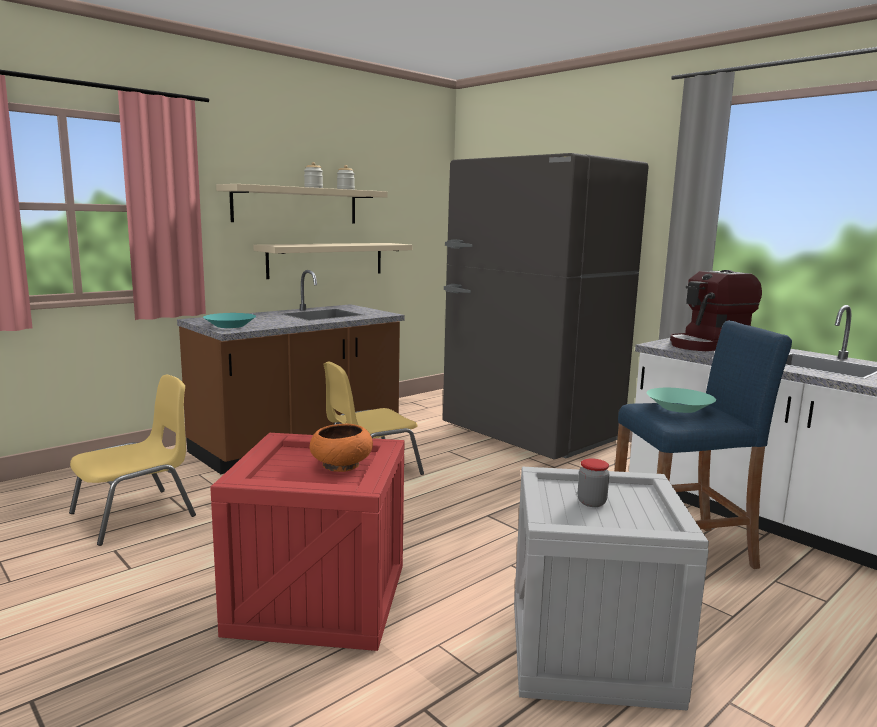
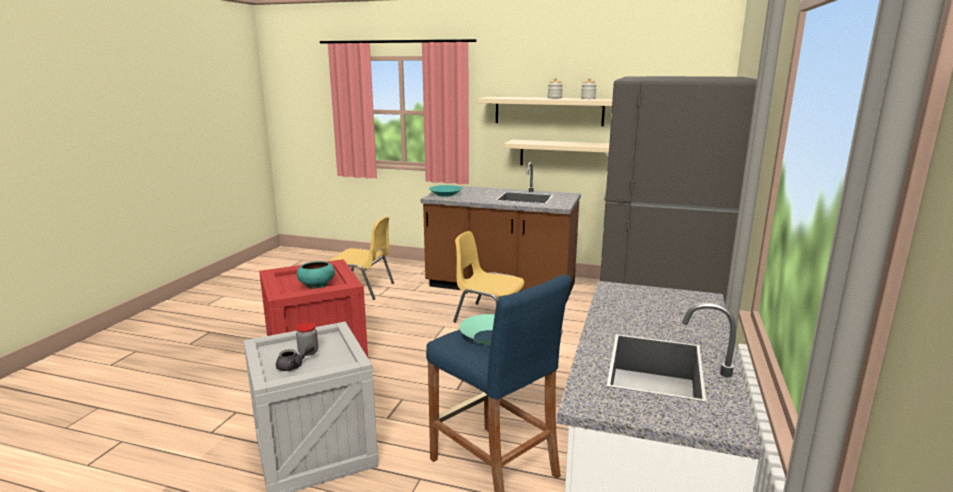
camera: 60 degrees right, 5 degrees up
(341, 466) = (316, 285): orange bowl -> turquoise bowl
(630, 515) = (294, 366): none -> grey teapot
(710, 345) = (659, 306): coffee machine -> none

